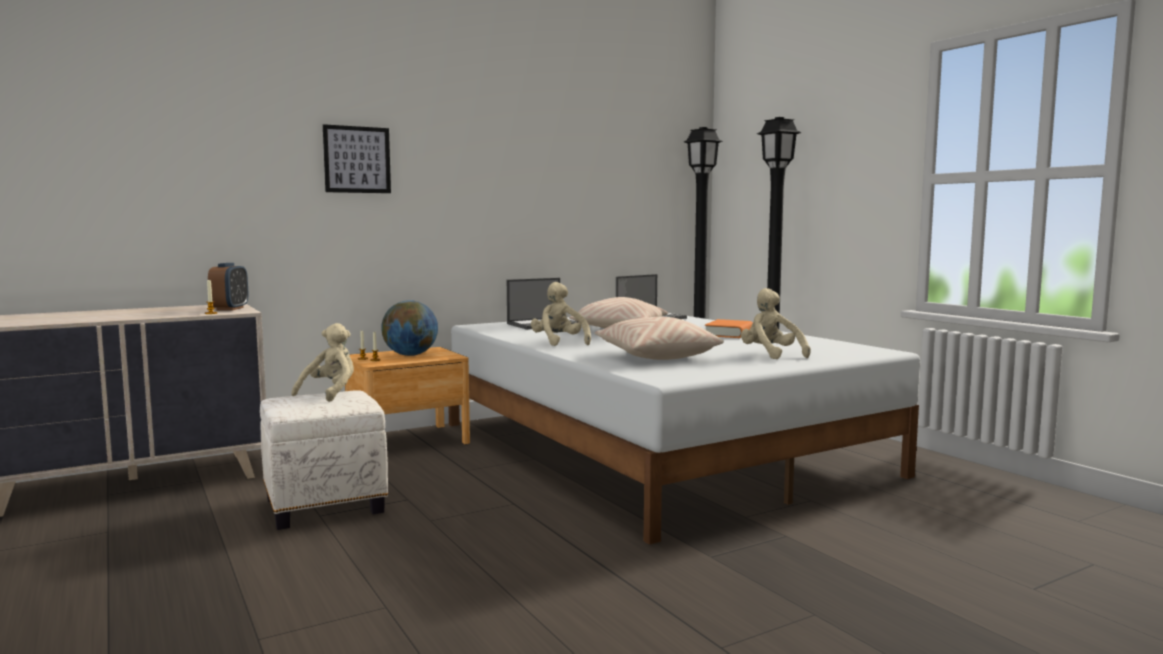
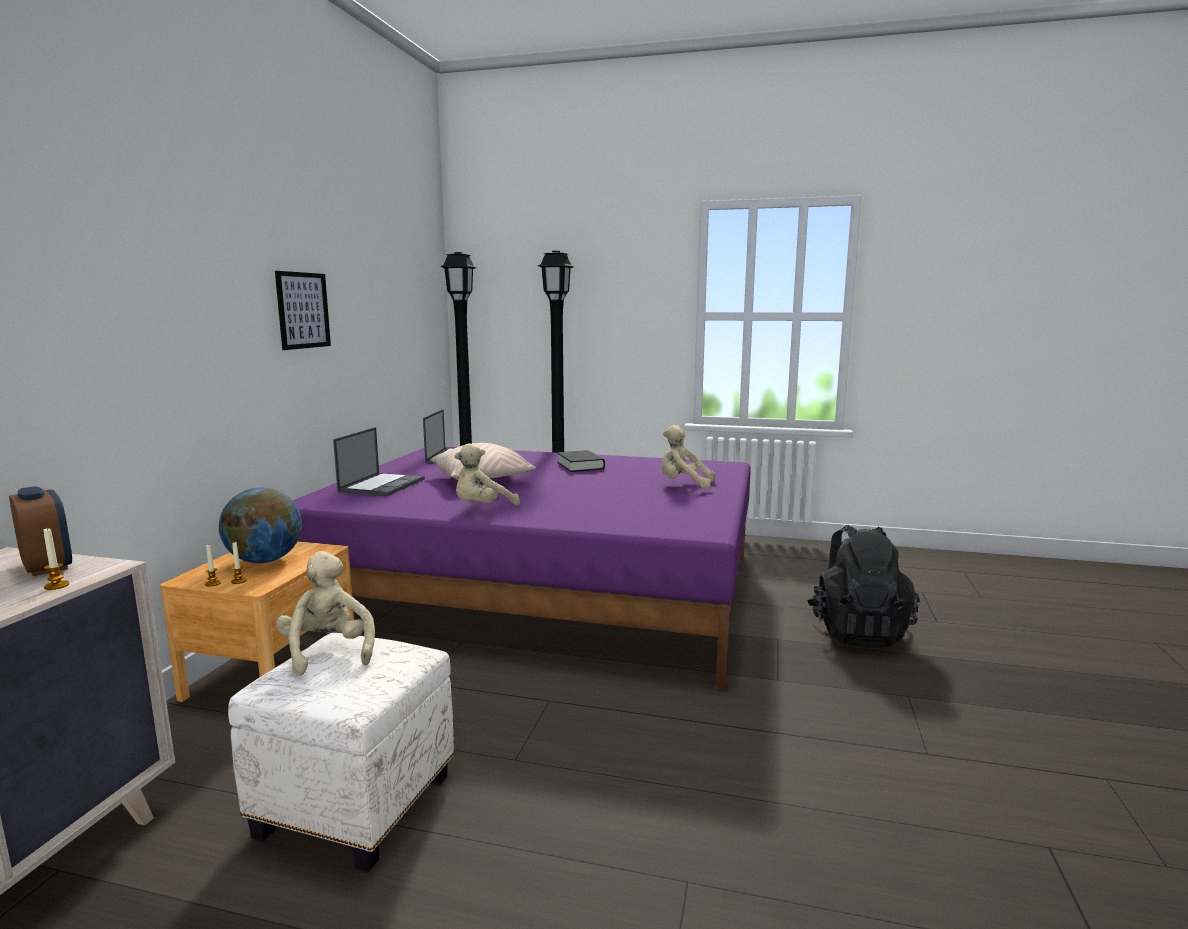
camera: 45 degrees left, 5 degrees up
(357, 159) = (140, 291): picture -> picture (303, 310)
(559, 343) = (482, 508): beige plush toy -> beige plush toy turned 60 degrees counterclockwise
(656, 356) = (616, 506): beige pillow -> none
(656, 447) = (541, 590): white bed -> purple bed
(729, 334) = (580, 466): orange book -> black book
(893, 560) = (857, 631): none -> black backpack

